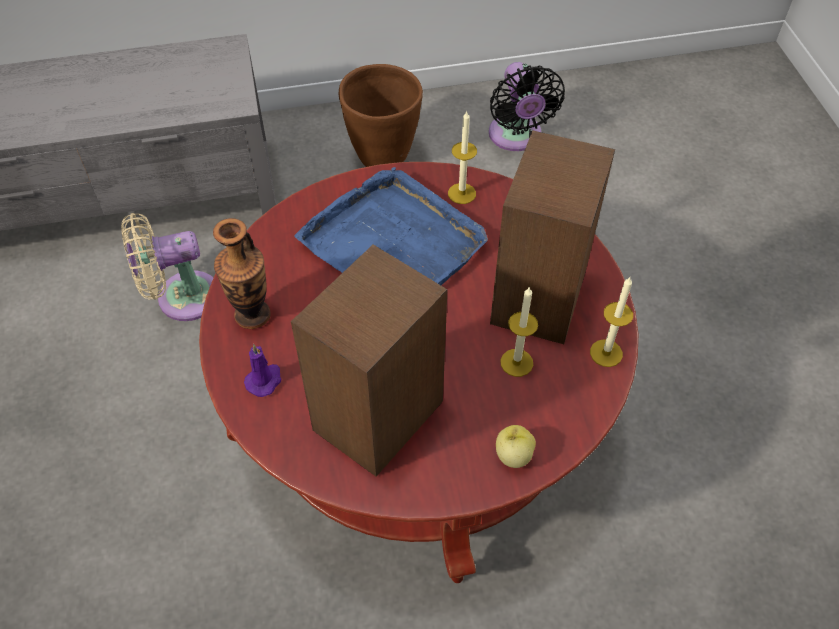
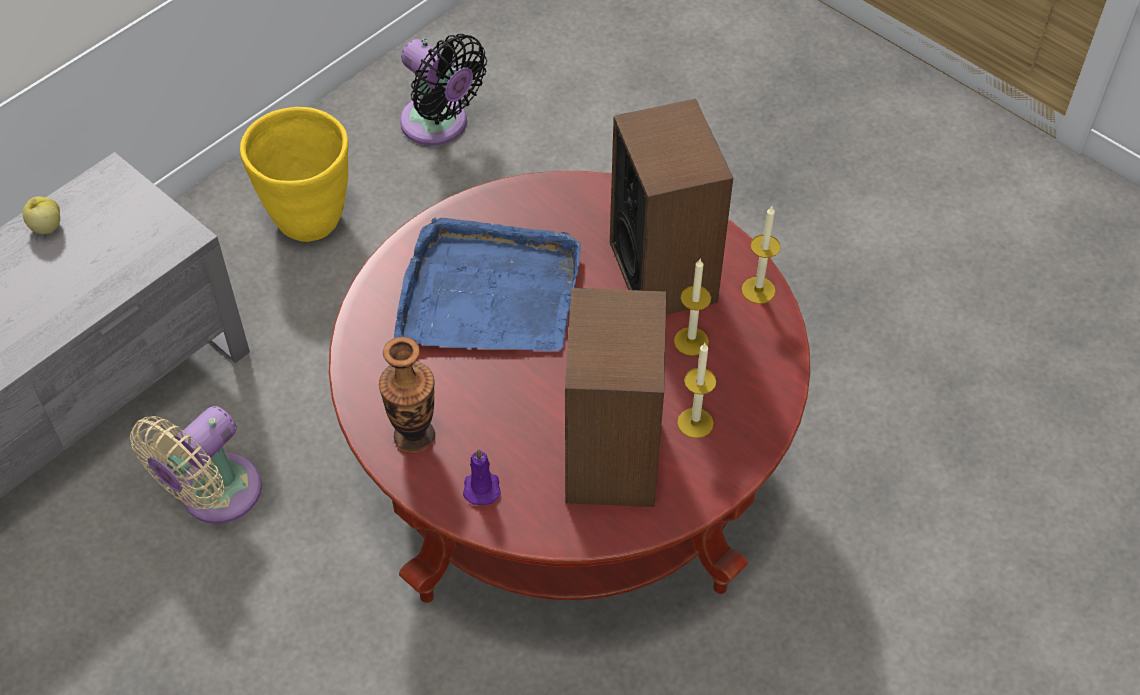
camera: 35 degrees left, 0 degrees up
(383, 156) = (309, 219): brown planter -> yellow planter
(462, 193) = (512, 211): candle -> candle (695, 423)
(513, 455) = (751, 420): apple -> apple (46, 227)

